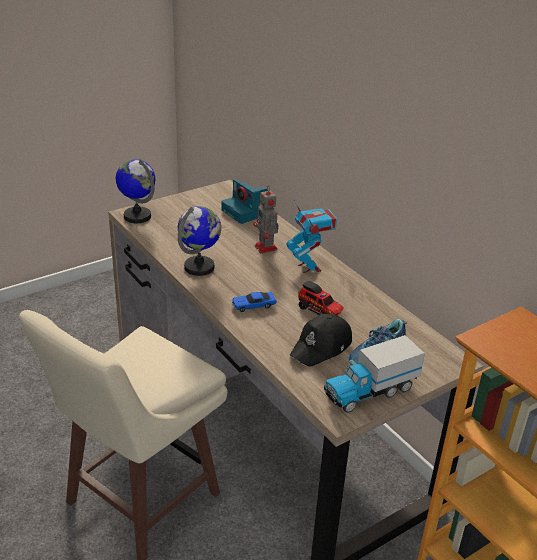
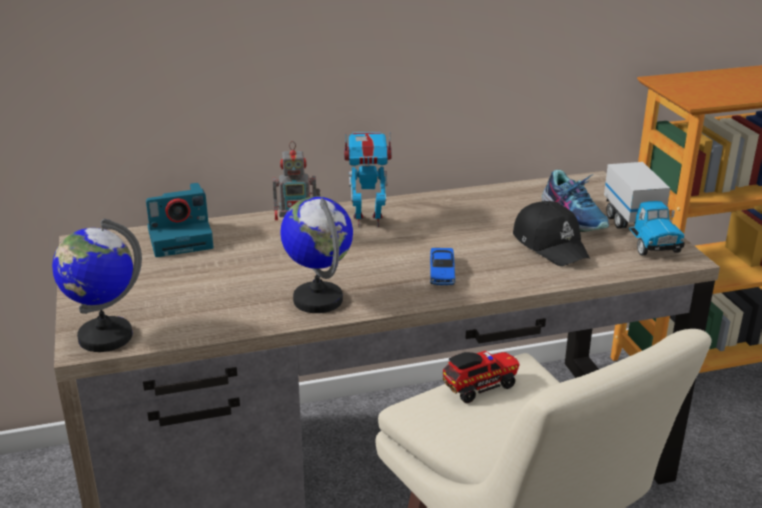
camera: 70 degrees left, 5 degrees down
(320, 311) = (475, 232): toy truck -> toy truck (481, 386)

